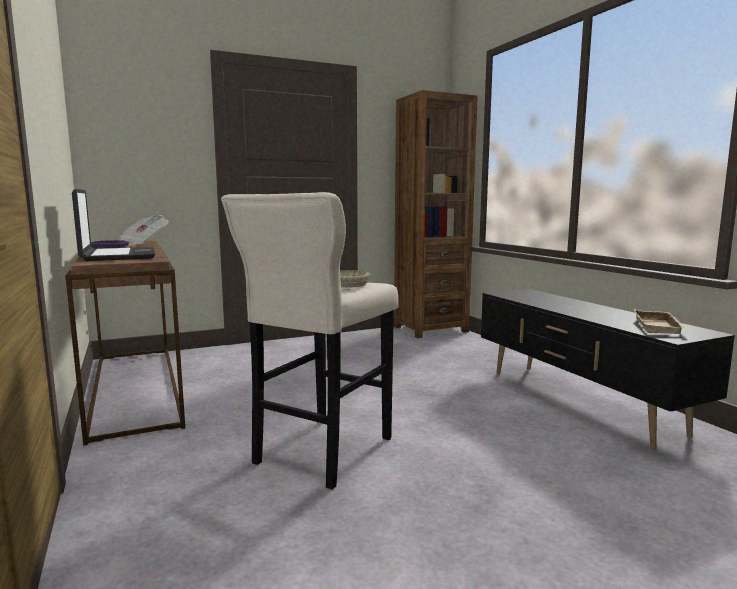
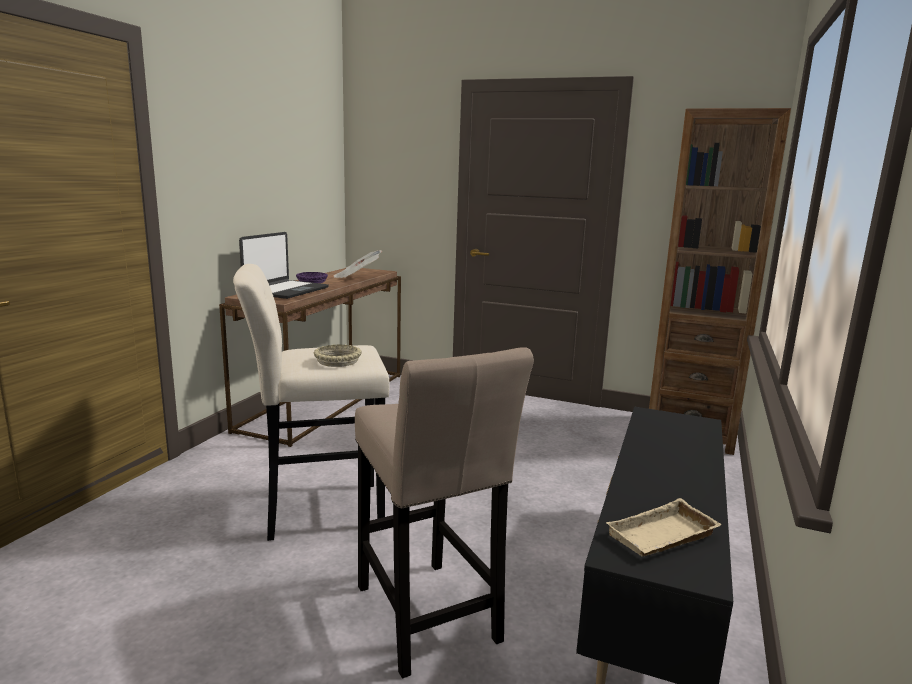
camera: 45 degrees right, 5 degrees up
(529, 466) = (428, 620): none -> beige stool

